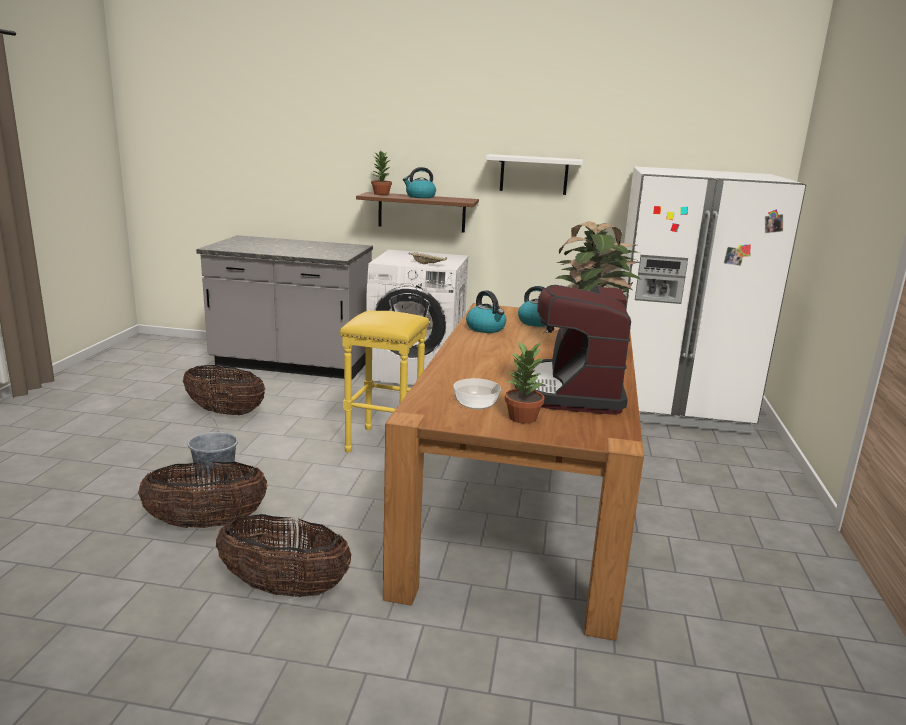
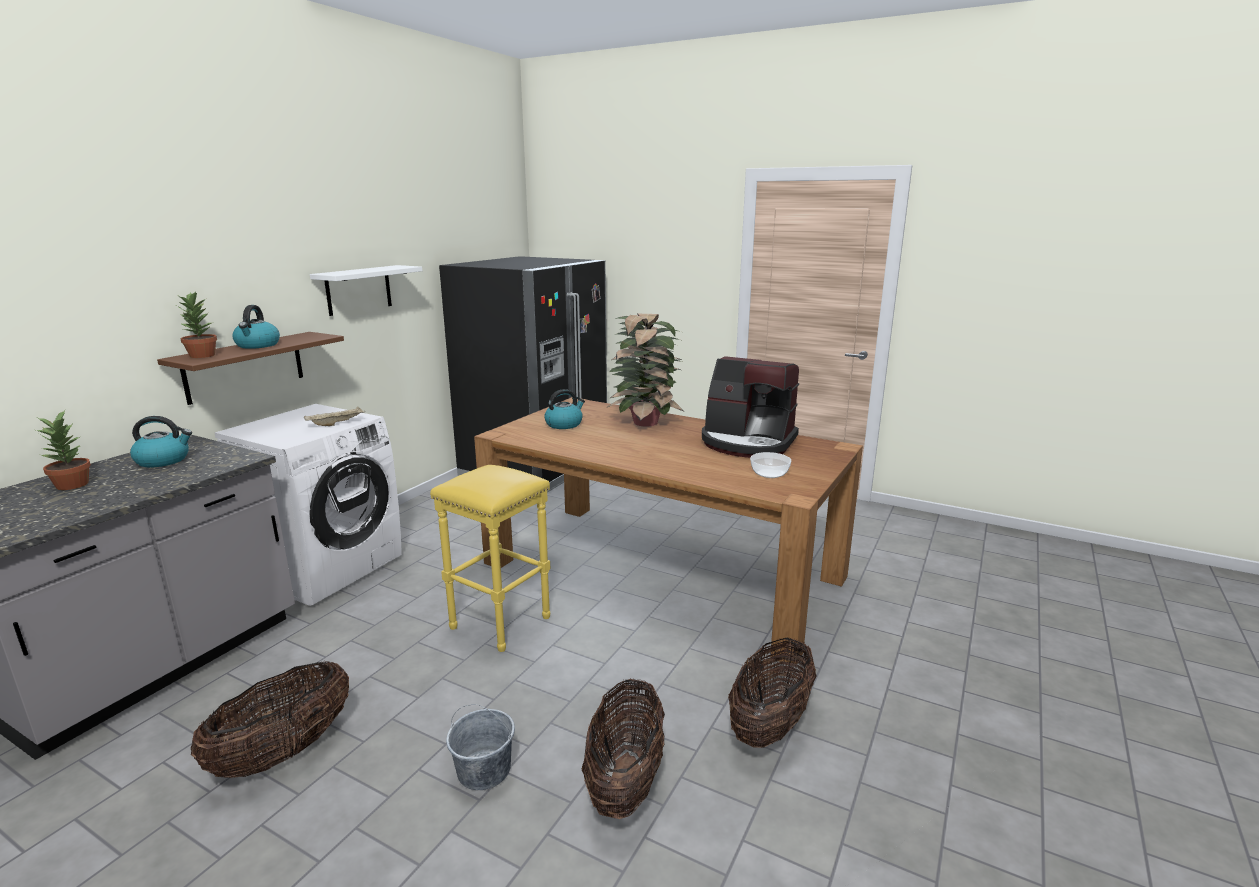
camera: 70 degrees left, 0 degrees up
(486, 328) = (569, 443): kettle -> kettle (164, 460)
(523, 418) = (799, 464): potted plant -> potted plant (73, 485)
(674, 406) = (535, 468): white fridge -> black fridge

